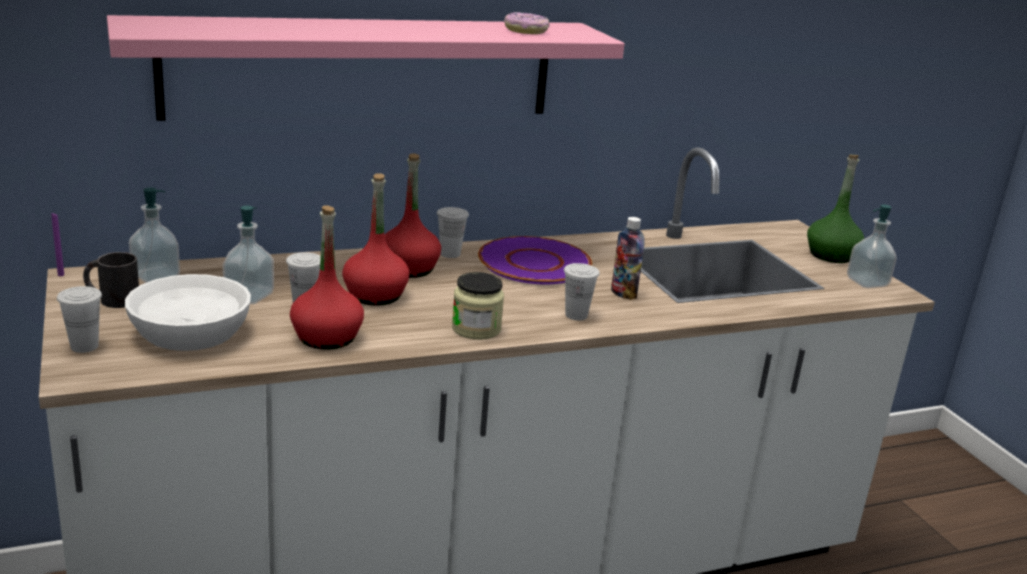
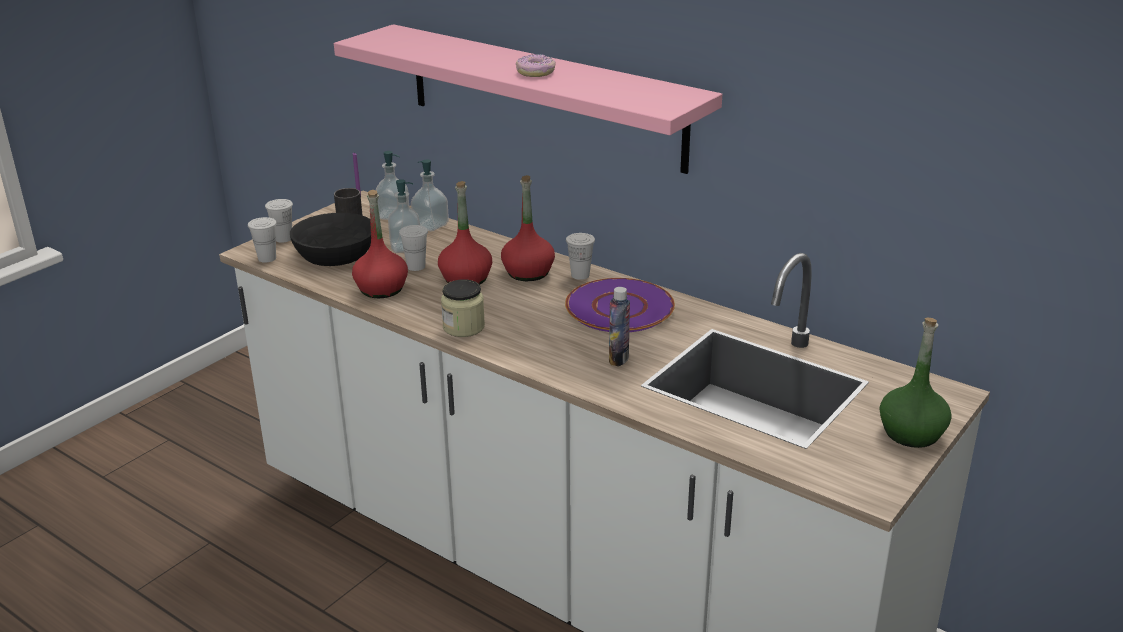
camera: 60 degrees right, 5 degrees up
(189, 332) = (335, 253): white bowl -> black bowl
(526, 31) = (625, 90): donut -> donut (535, 72)
(576, 315) = (544, 353): white cup -> white cup (267, 258)
(867, 282) = (869, 469): soap dispenser -> soap dispenser (430, 225)

